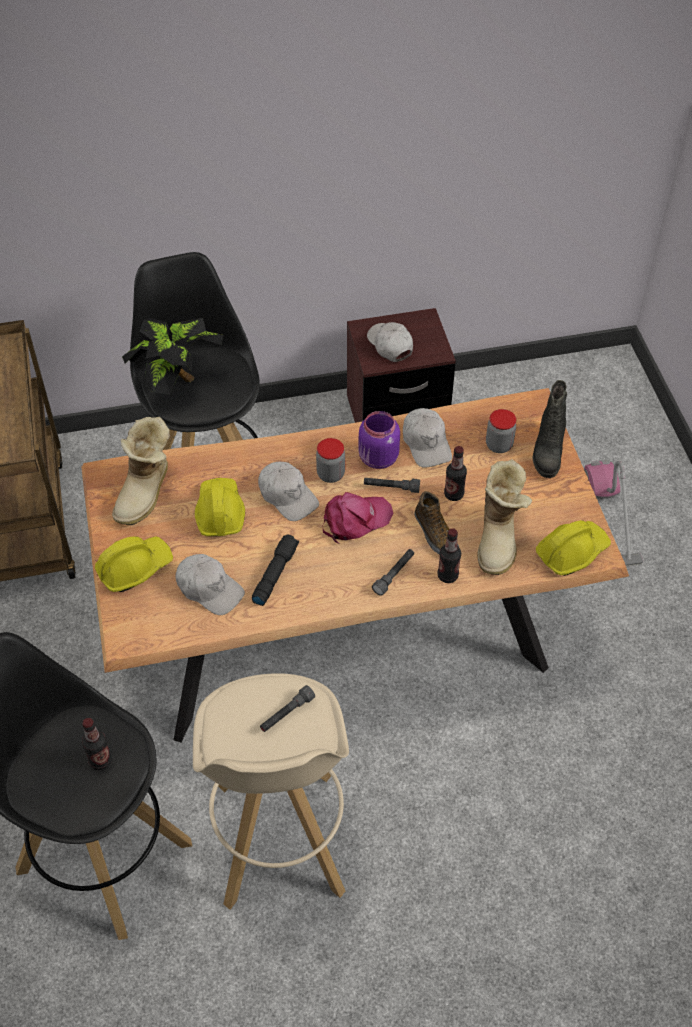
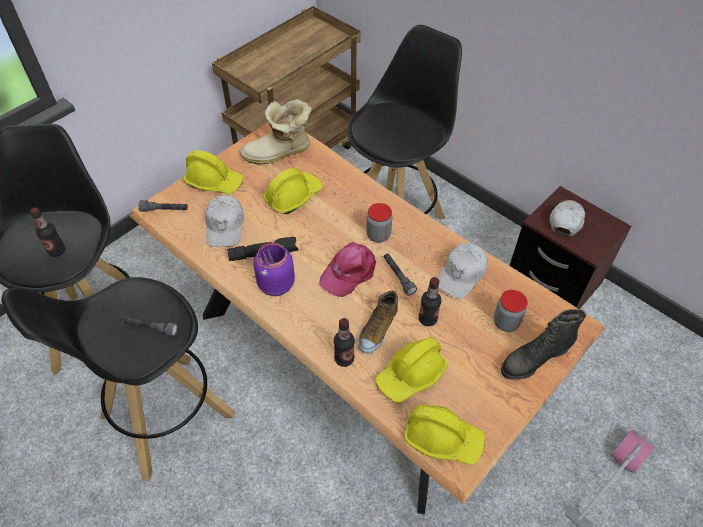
camera: 55 degrees right, 0 degrees up
(177, 382) = (385, 119): potted plant -> none
(279, 839) = (166, 416): beige stool -> black stool
(287, 496) = (338, 223): white cap -> none
(355, 520) = (349, 272): pink cap -> pink cap turned 105 degrees clockwise
(377, 459) = (417, 254): purple jar -> purple jar (275, 285)
(394, 575) = (317, 323): grey flashlight -> grey flashlight (165, 210)
(499, 538) = (411, 375): boot -> yellow hard hat

